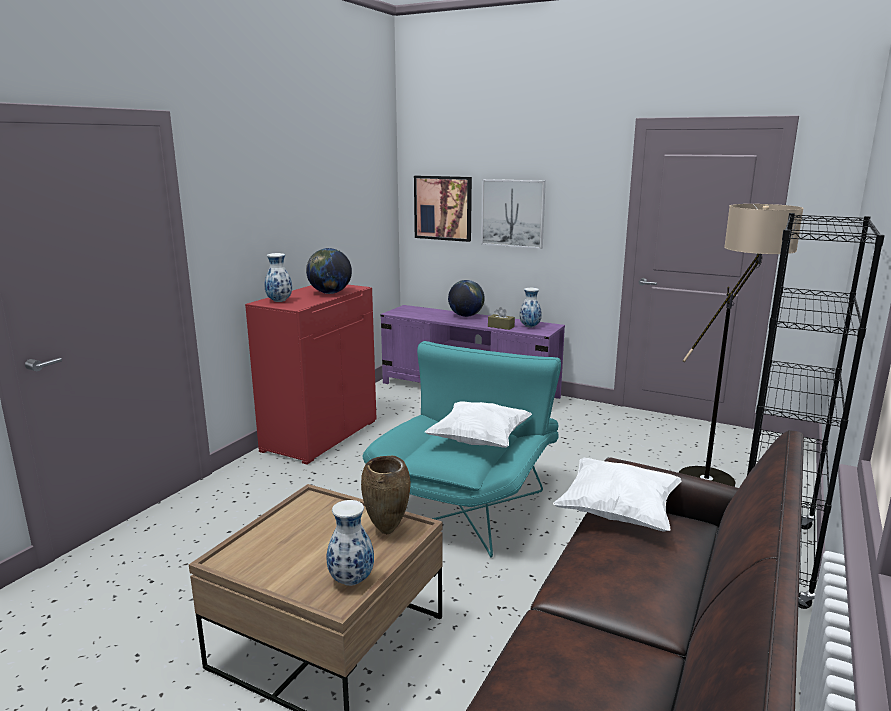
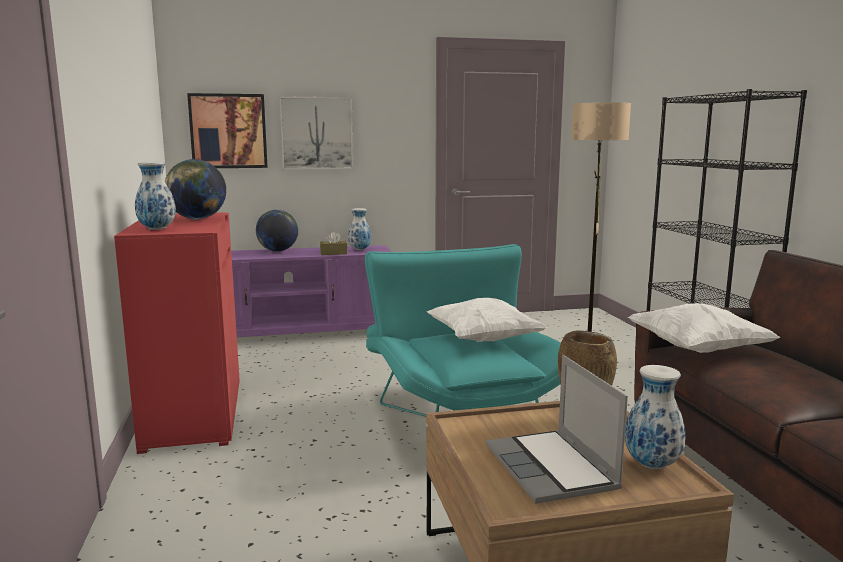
camera: 40 degrees left, 5 degrees down
(293, 552) = (552, 469): none -> laptop

